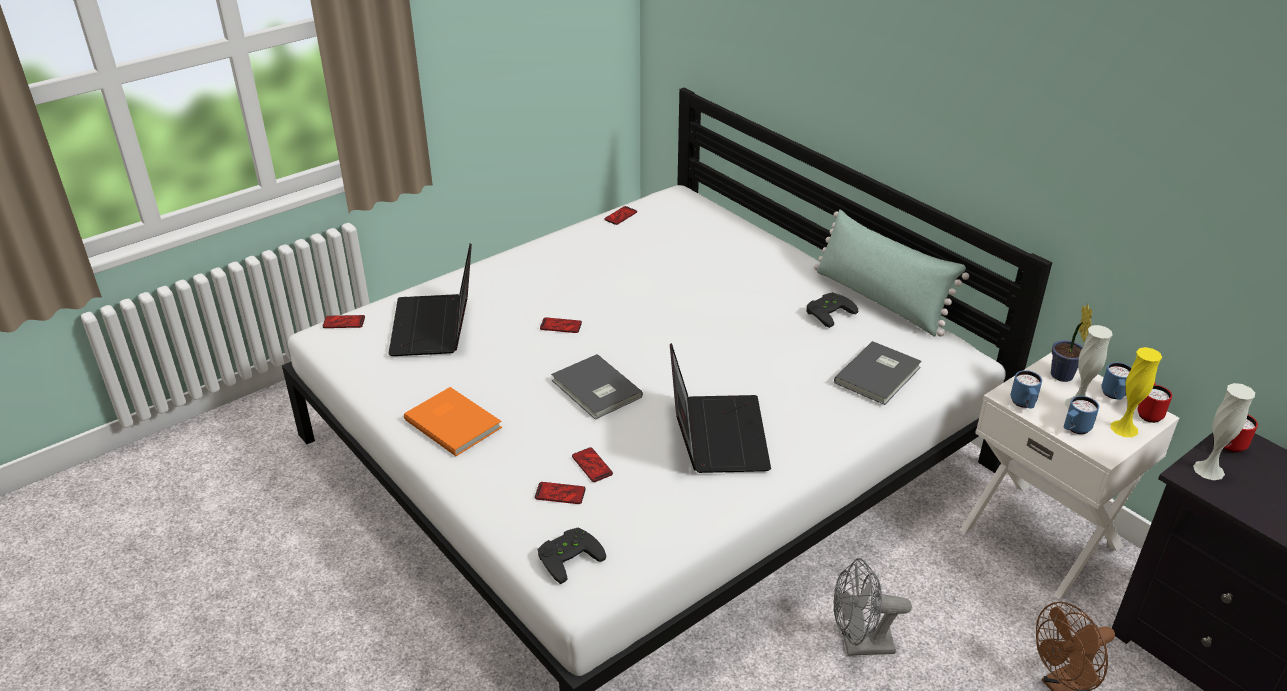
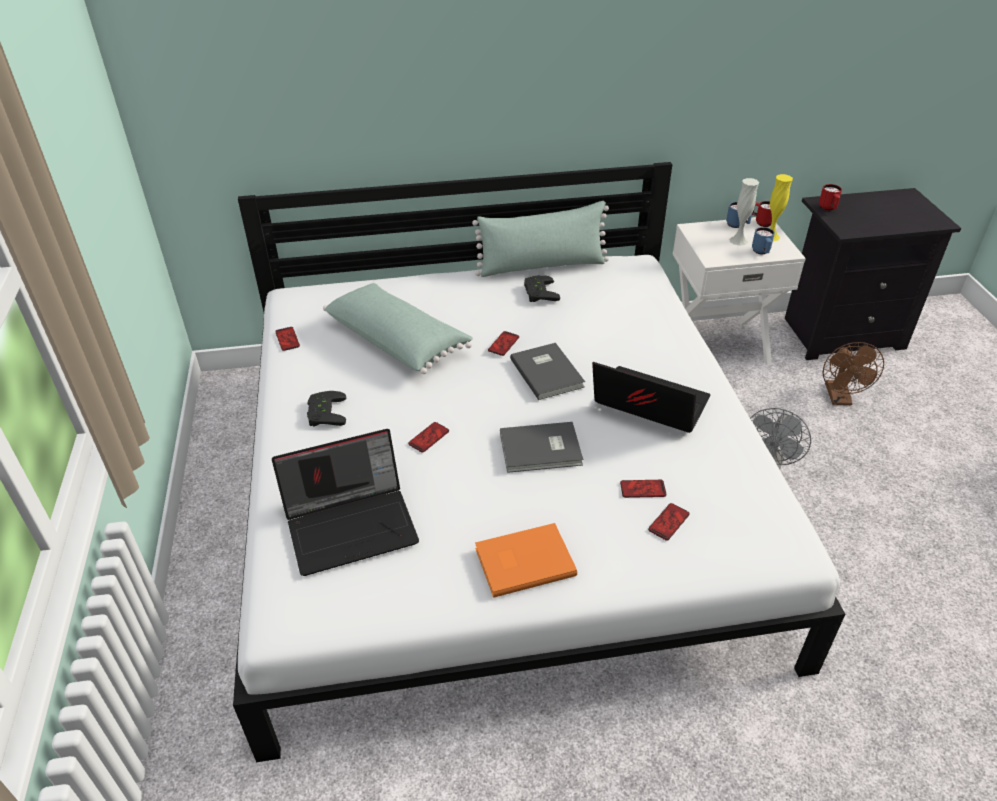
camera: 60 degrees left, 5 degrees up
(344, 322) = (271, 599): phone -> phone (503, 344)
(436, 327) = (352, 524): laptop -> laptop turned 45 degrees counterclockwise
(568, 555) = (750, 544): black game controller -> black game controller (324, 412)
(673, 265) = (398, 340): none -> green pillow
(880, 375) = (633, 302): grey book -> grey book (548, 372)
(1023, 404) = (725, 258): blue mug -> none
(1062, 377) = (707, 233): potted plant -> none
(1208, 470) = (845, 223): white vase -> none

